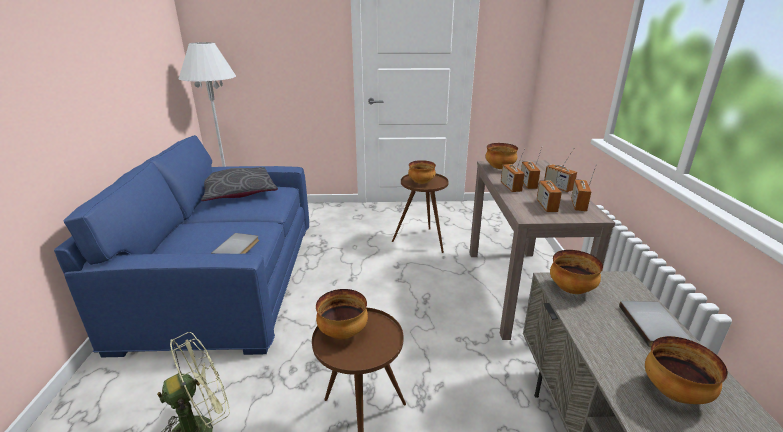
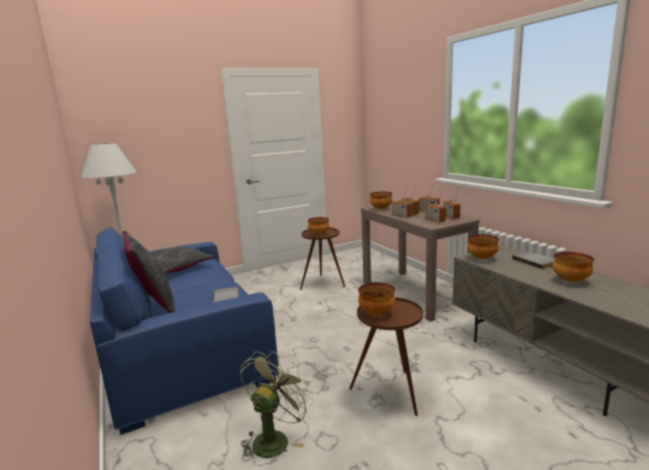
camera: 25 degrees left, 10 degrees down
(171, 239) = (155, 308): none -> grey pillow

